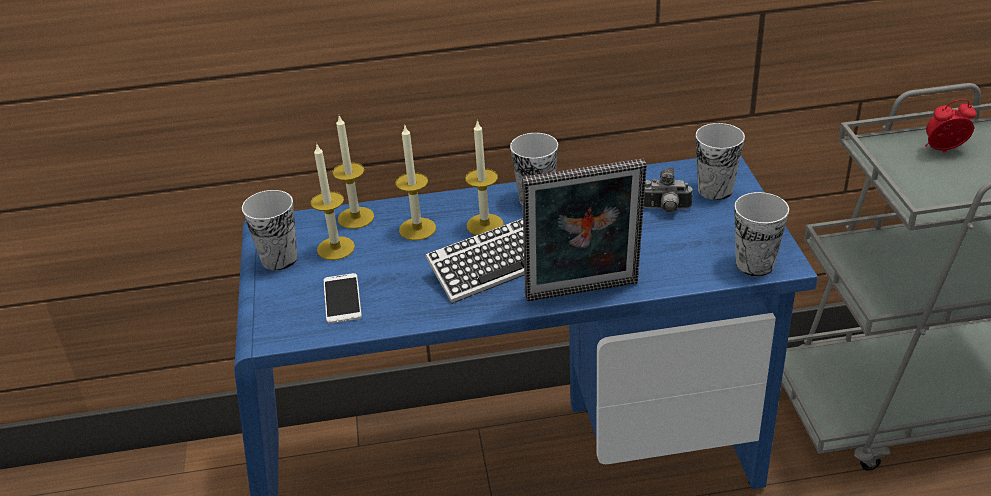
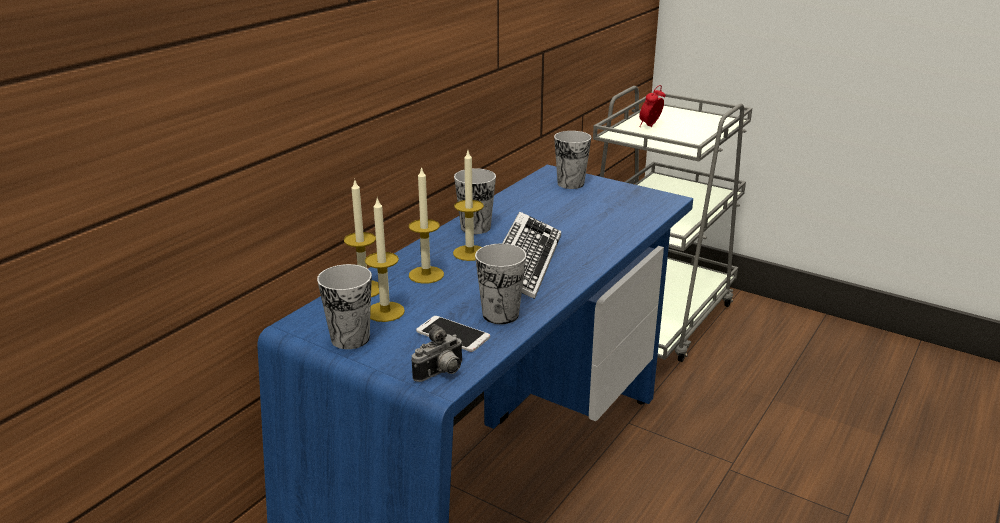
camera: 50 degrees left, 10 degrees down
(583, 294) = (601, 257): picture frame -> none
(665, 210) = (563, 202): camera -> camera (441, 373)
(754, 264) = (657, 205): cup -> cup (500, 314)

